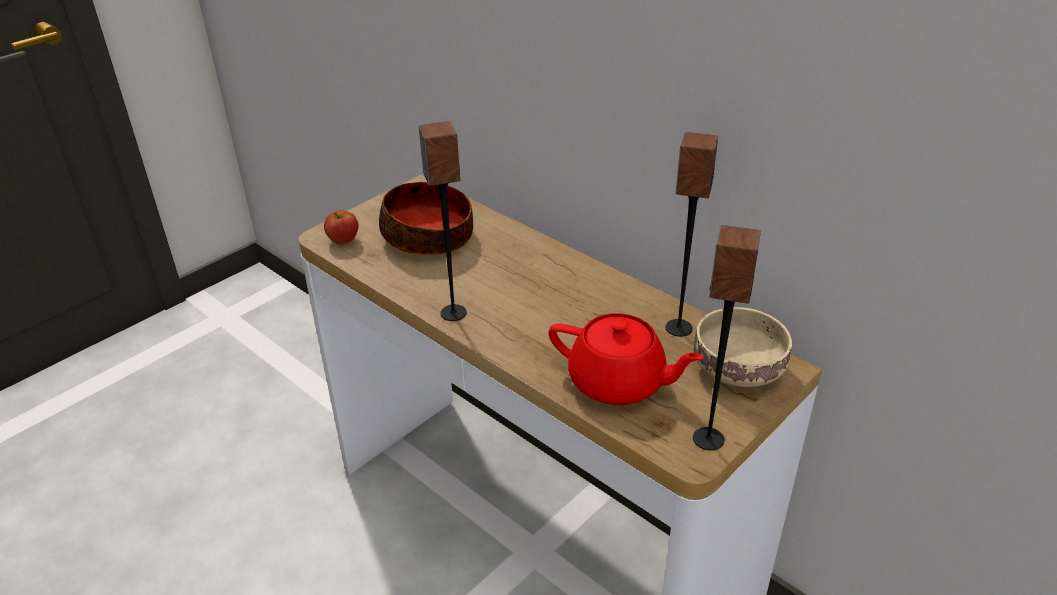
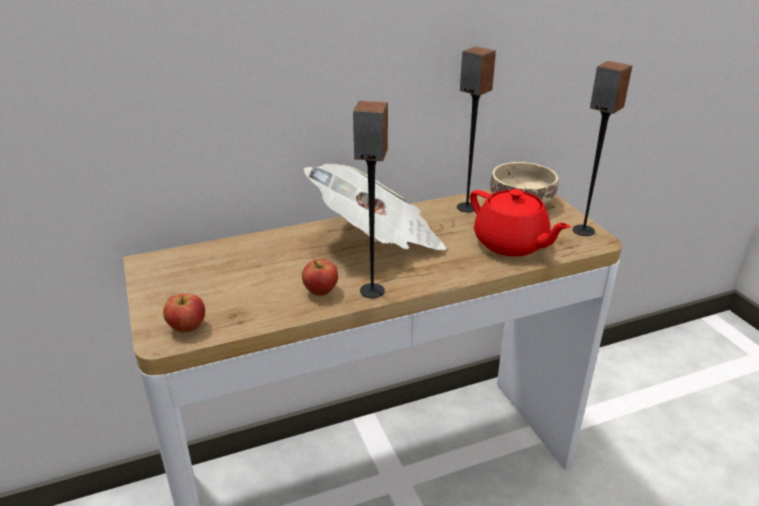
camera: 65 degrees left, 5 degrees down
(429, 237) = (242, 276): bowl -> none
(433, 285) = (321, 291): none -> apple
(550, 288) = (378, 239): none -> newspaper
(618, 383) = (511, 244): red teapot -> red teapot turned 90 degrees clockwise

